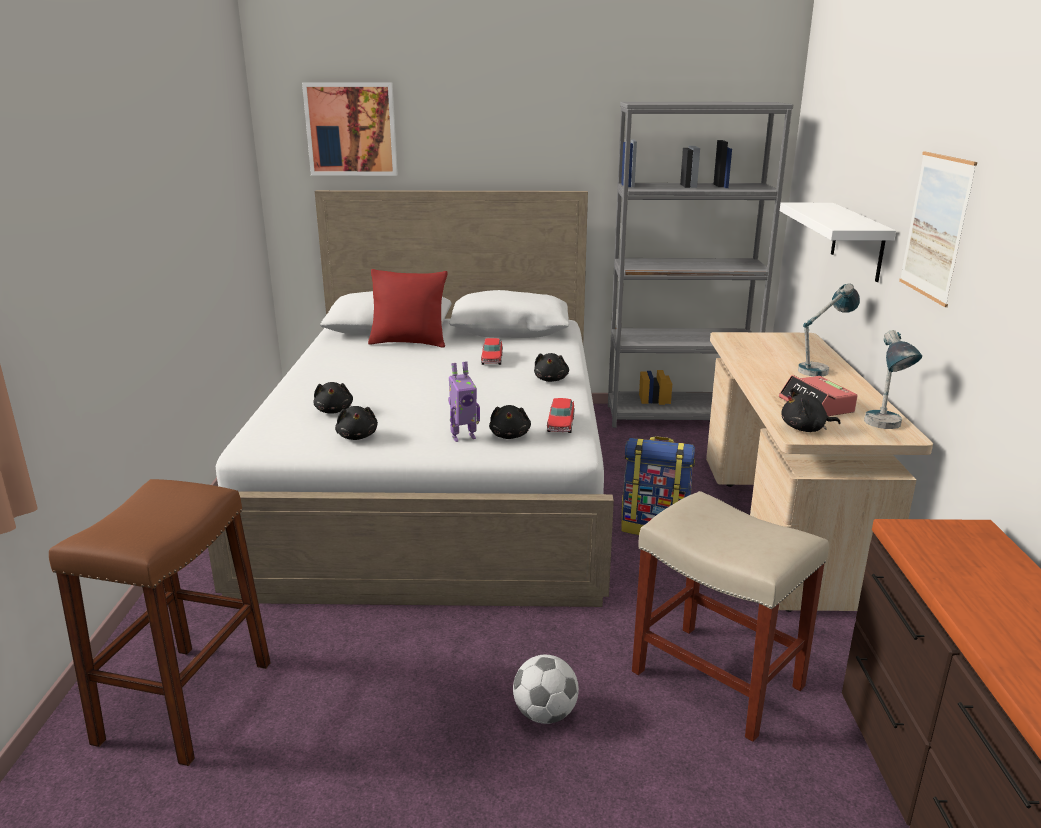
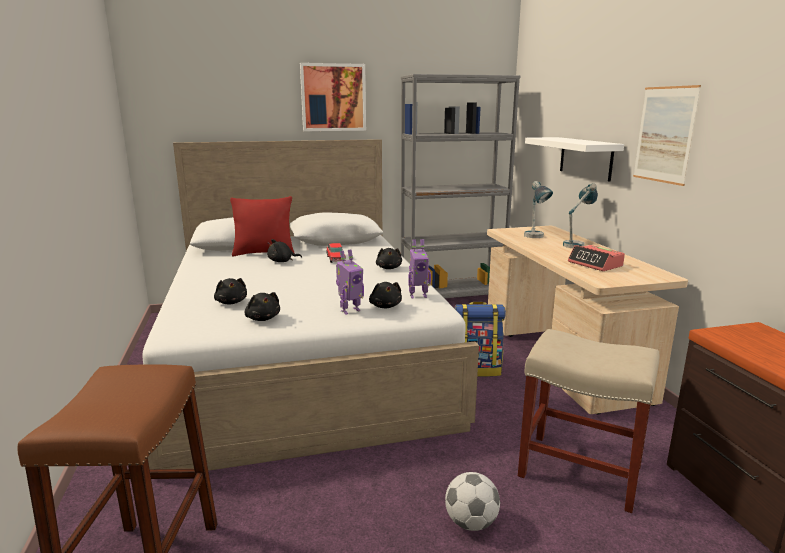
camera: 15 degrees left, 5 degrees down
(351, 129) = (201, 95): picture -> picture (333, 97)
(560, 425) = (418, 296): toy car -> toy robot
(805, 429) = (602, 278): black plush toy -> black plush toy (282, 261)
(884, 428) = (650, 273): table lamp -> table lamp (535, 238)

